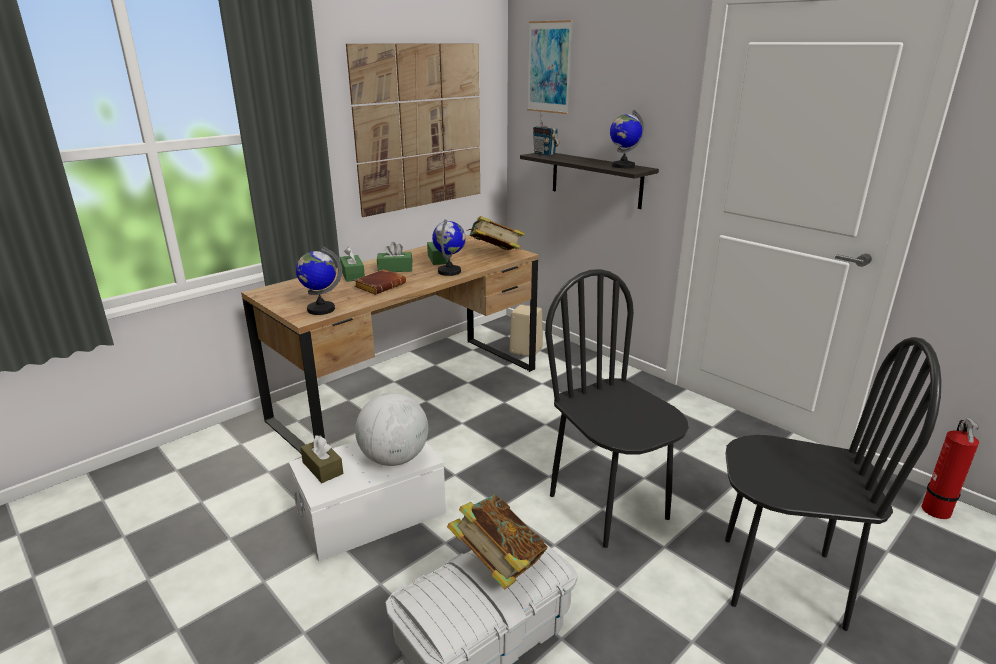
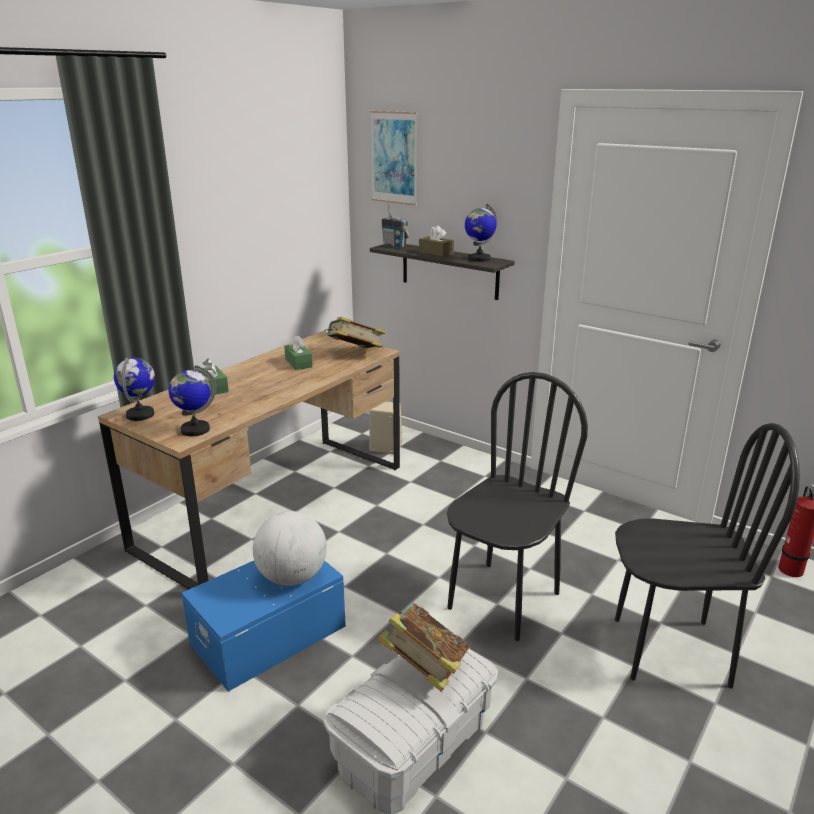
camera: 10 degrees left, 0 degrees up
(322, 468) = (220, 595): brown tissue box -> brown tissue box (436, 253)
(370, 511) = (267, 634): white storage box -> blue storage box
(380, 285) = (248, 398): brown book -> none
(395, 269) = (256, 377): green tissue box -> none
(420, 127) = (265, 224): picture -> none
(449, 271) = (315, 377): globe -> globe (140, 415)
(609, 506) = (503, 600): black chair -> black chair turned 75 degrees clockwise

